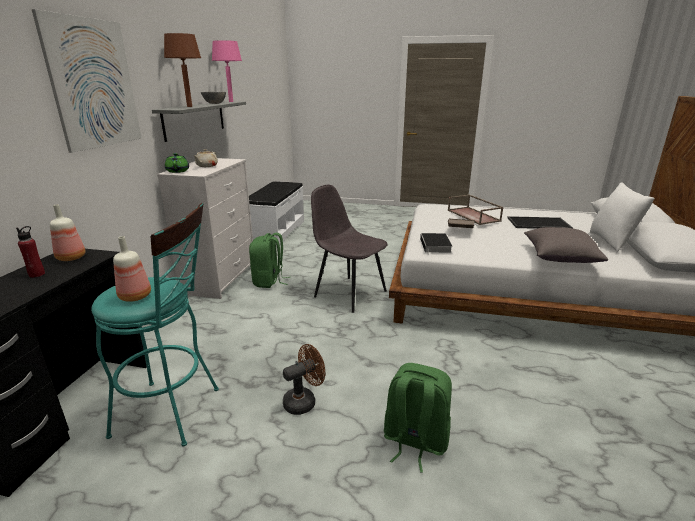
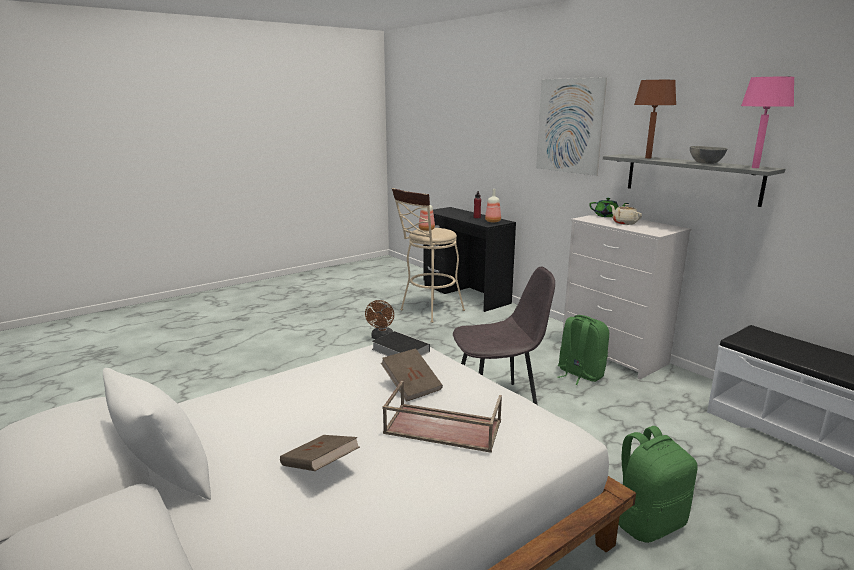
camera: 130 degrees right, 5 degrees down
(175, 412) = (428, 311): turquoise stool -> beige stool
(414, 441) = (302, 352): green backpack -> green backpack (647, 522)
(538, 223) = (320, 467): tray -> brown book
(560, 257) = (247, 397): grey pillow -> none

